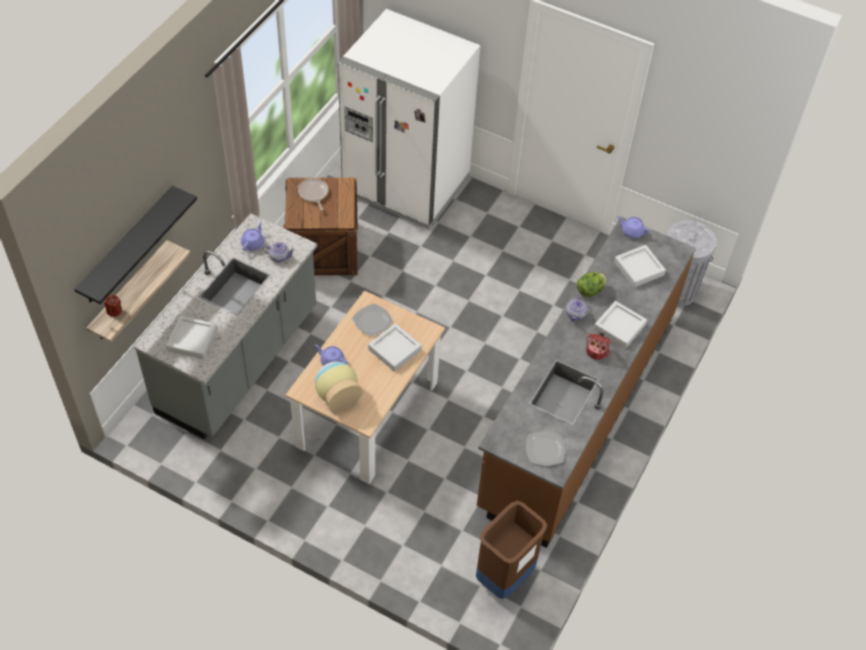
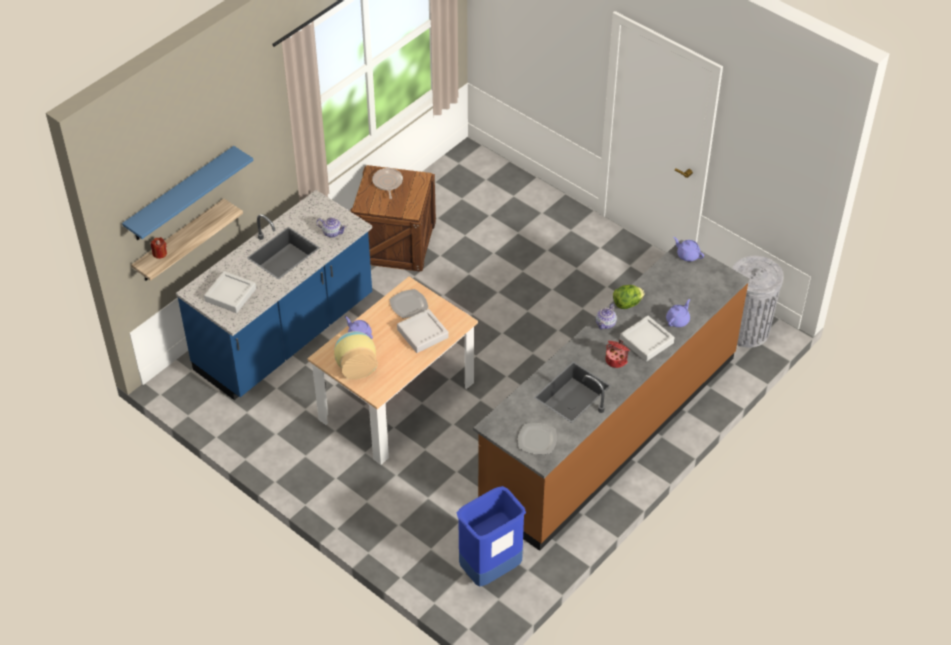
camera: 15 degrees right, 5 degrees down
(127, 246) = (181, 195): black shelf -> blue shelf
(239, 361) = (285, 335): grey counter -> blue counter
(253, 243) = (311, 217): purple teapot -> purple teapot (678, 320)
(406, 185) = (495, 193): white fridge -> none
(505, 577) = (490, 570): brown trash can -> blue trash can
(639, 268) = (683, 290): grey tray -> none

